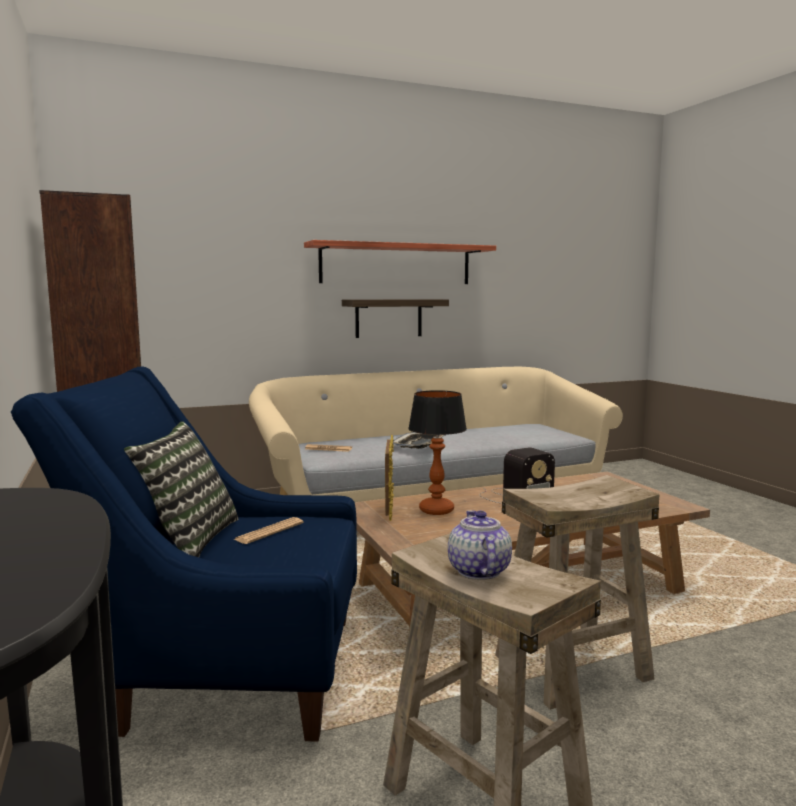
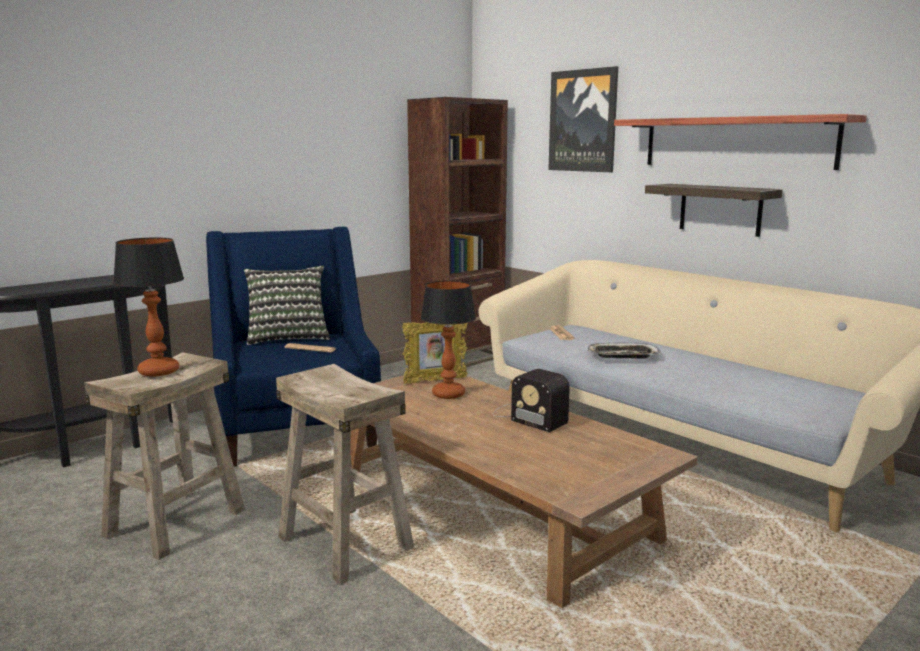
camera: 70 degrees right, 5 degrees up
(238, 239) = (583, 121): none -> picture
(477, 571) = (158, 371): teapot -> table lamp

